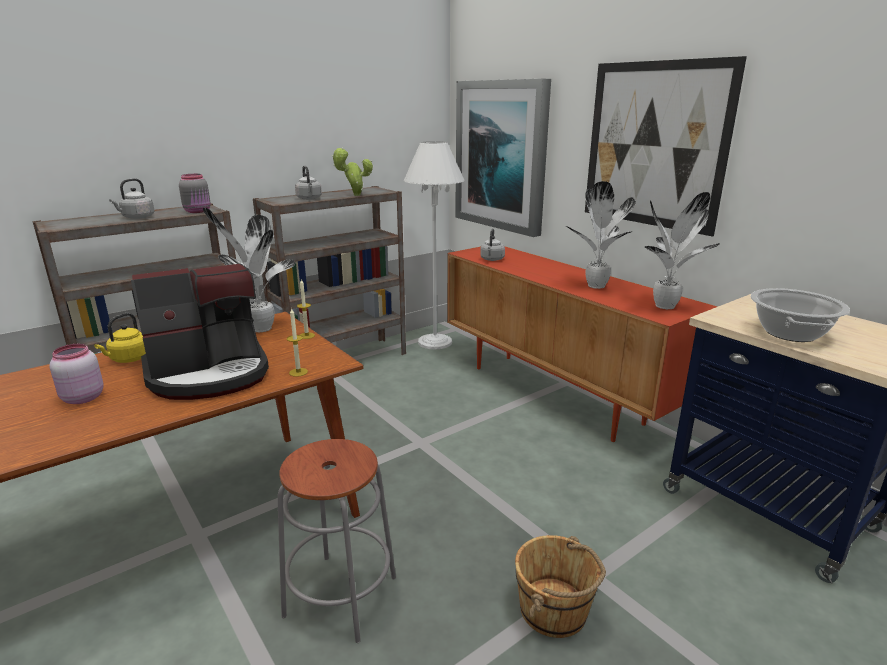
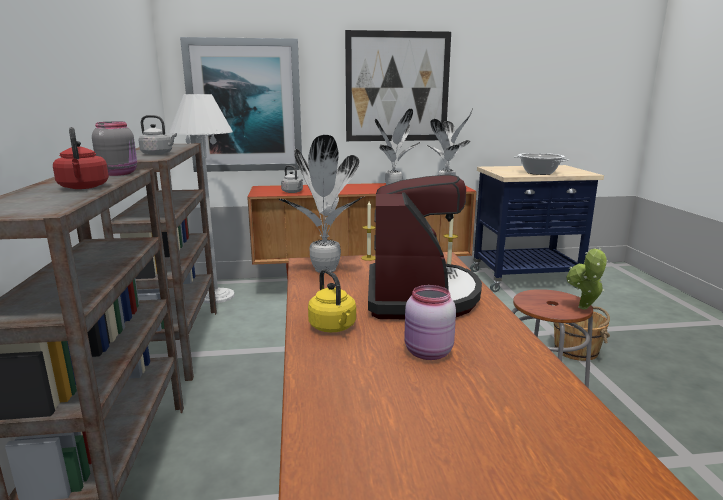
camera: 60 degrees left, 5 degrees down
(137, 217) = (83, 187): grey kettle -> red kettle
(354, 195) = (181, 148): potted plant -> potted plant (584, 309)

